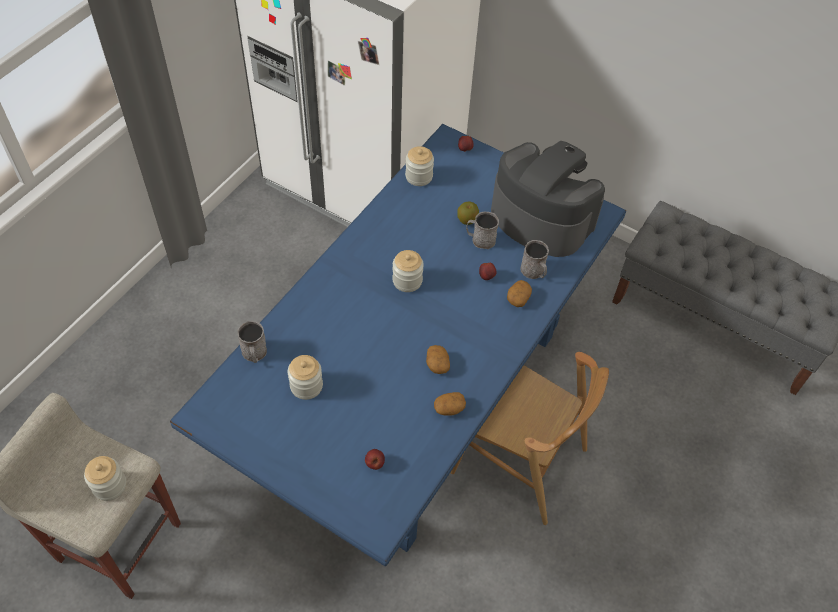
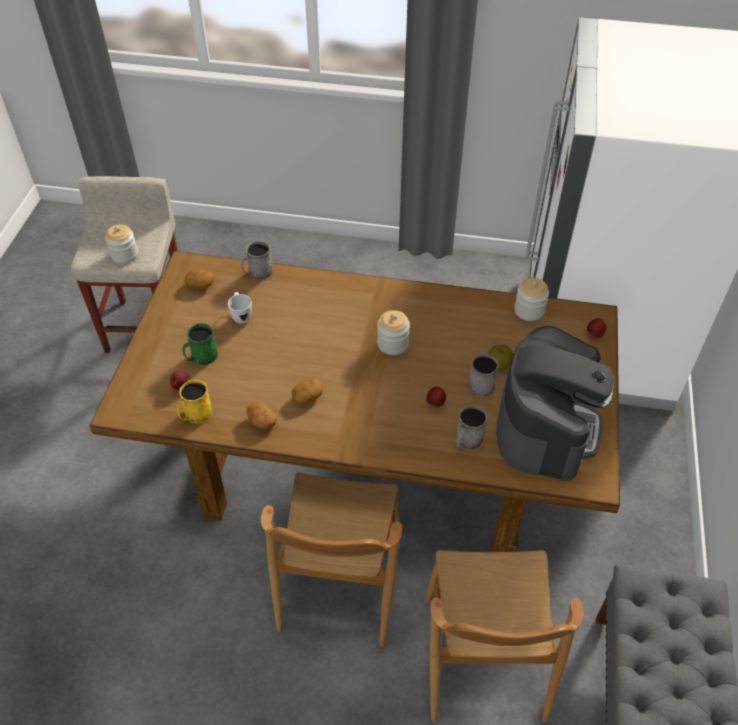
camera: 70 degrees right, 5 degrees down
(306, 386) = (241, 315): jar -> white mug
(345, 436) = (201, 357): none -> green mug
(413, 393) = (371, 465): blue dining table -> brown dining table
(417, 461) = (195, 415): none -> yellow mug
(518, 298) = (423, 437): potato -> potato (200, 284)
(619, 386) = (483, 658): none -> brown chair

